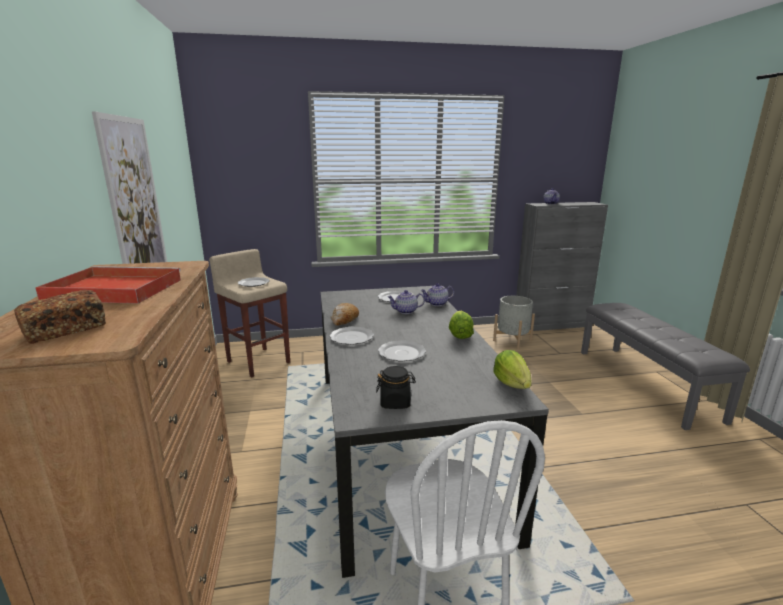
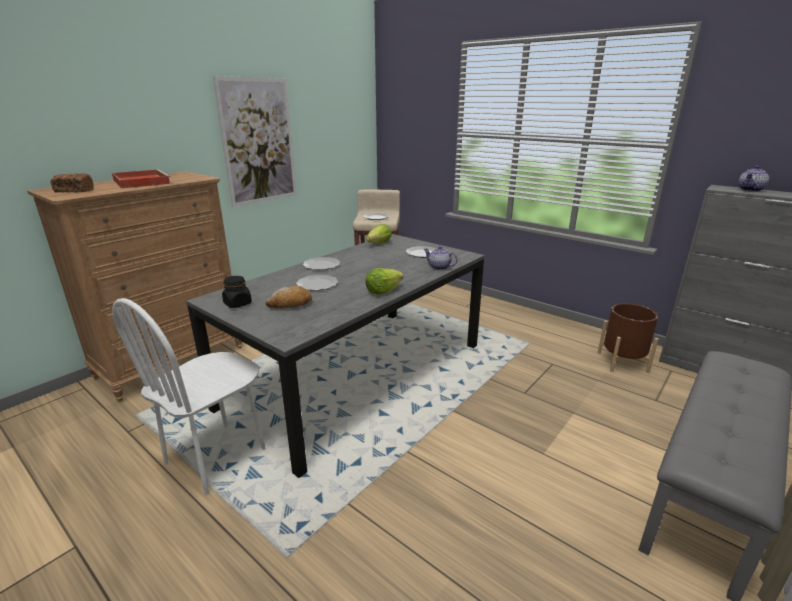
camera: 50 degrees right, 5 degrees up
(344, 320) = (349, 254): bread -> bread (290, 304)
(405, 311) = (400, 264): teapot -> none
(512, 340) = (622, 362): grey planter -> brown planter
(512, 384) = (312, 330): lettuce -> lettuce (379, 244)

